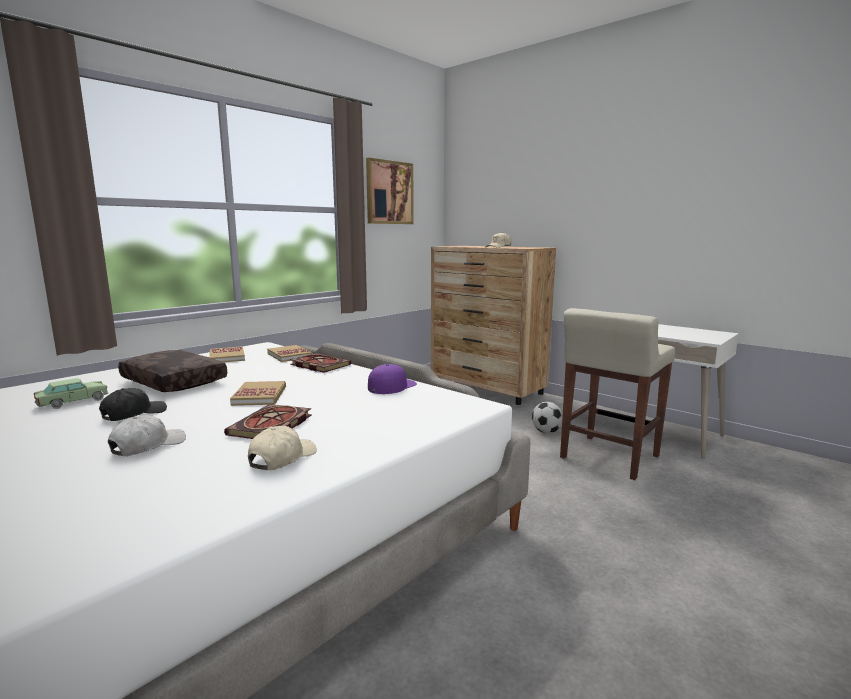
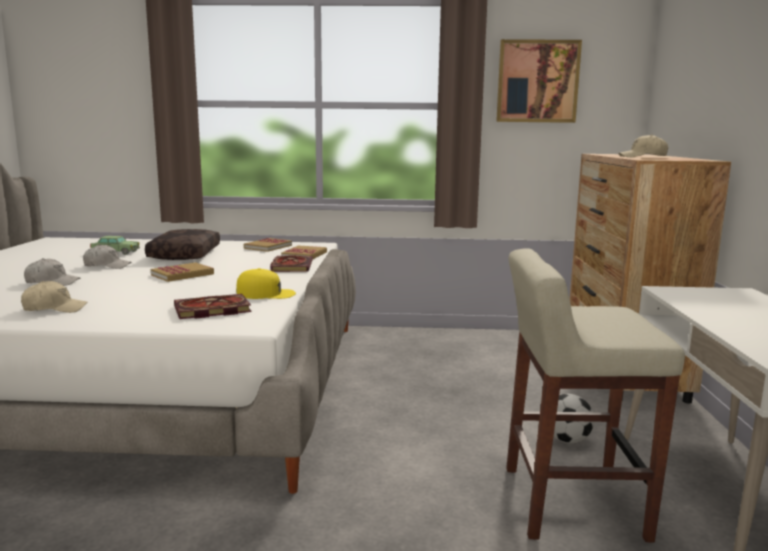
camera: 50 degrees right, 0 degrees up
(134, 414) = (107, 266): black cap -> white cap
(271, 426) = (116, 292): book -> book (210, 310)
(391, 386) = (266, 293): purple cap -> yellow cap

